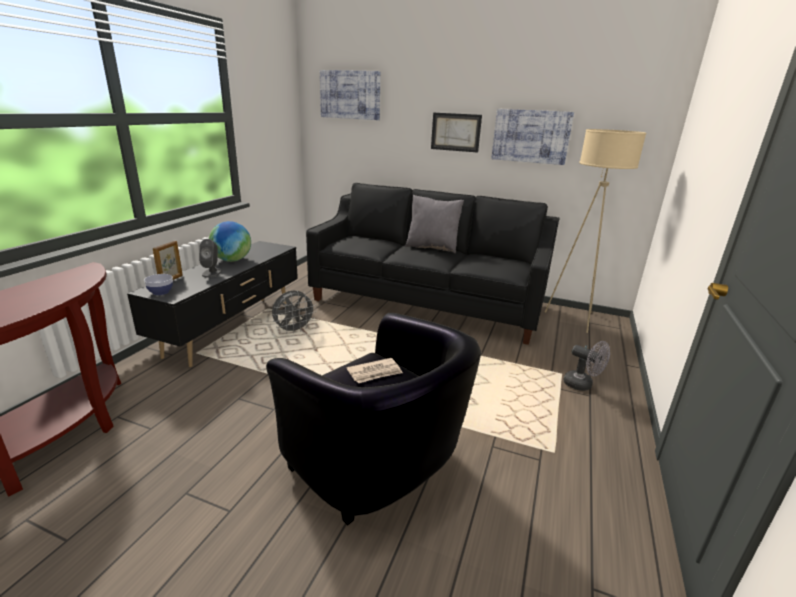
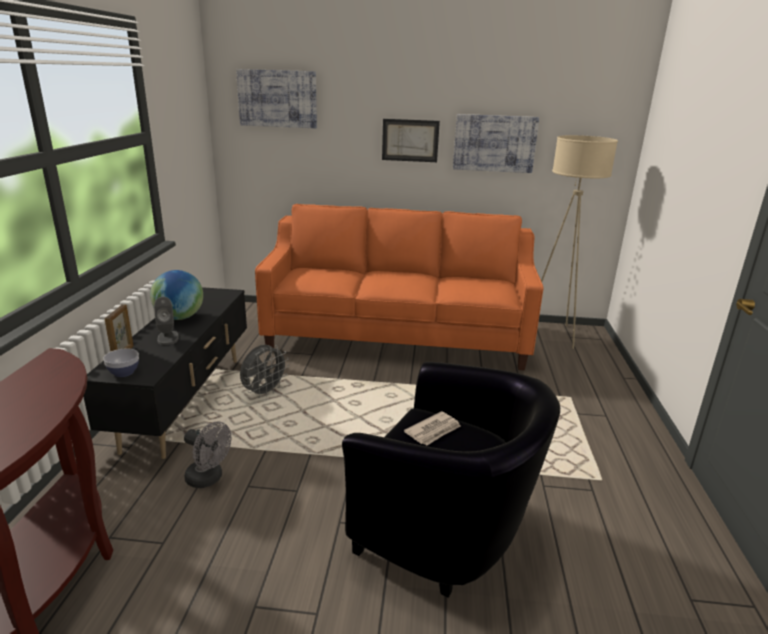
camera: 15 degrees left, 0 degrees up
(428, 302) = (398, 336): black sofa -> orange sofa
(432, 247) = (401, 274): grey pillow -> none
(582, 385) = (594, 406): grey fan -> grey fan (209, 479)

